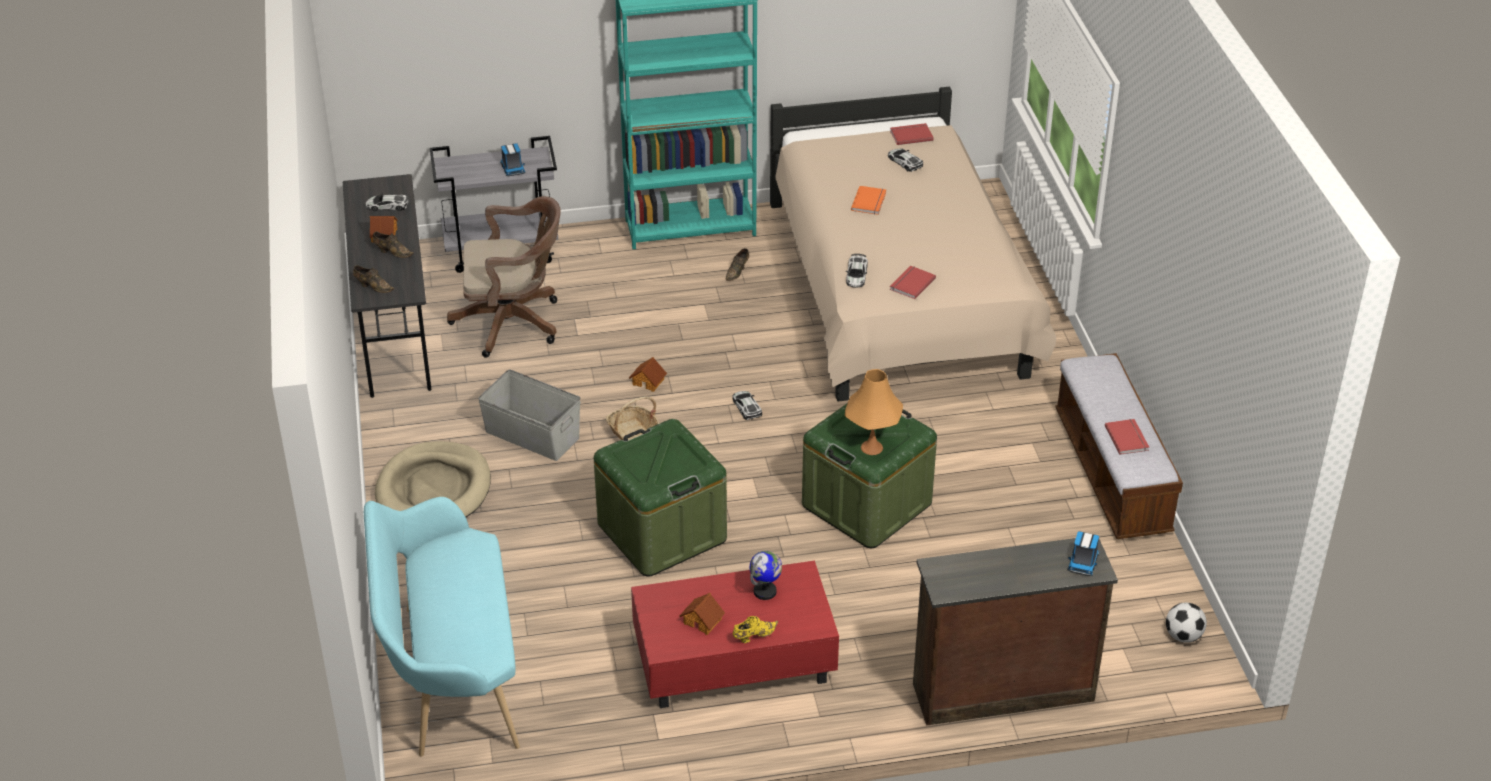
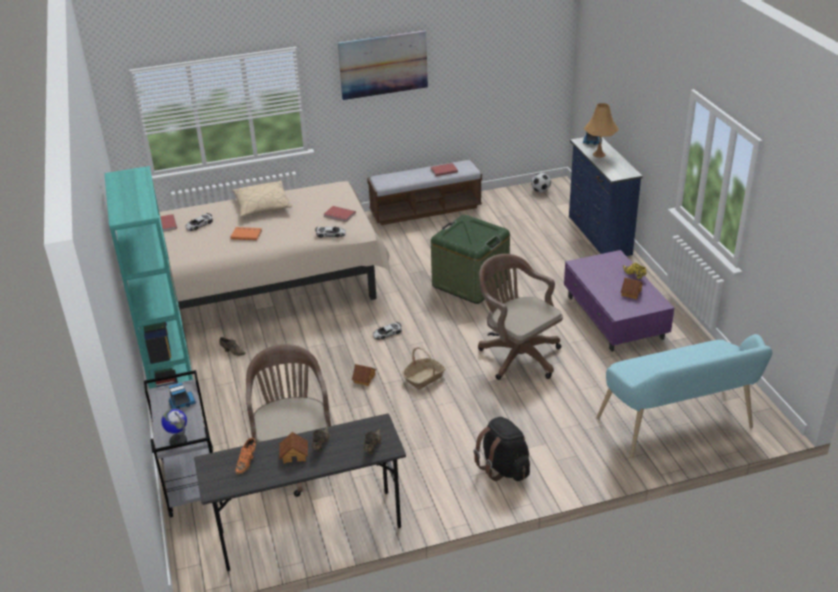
camera: 95 degrees left, 5 degrees down
(387, 206) = (247, 462): toy car -> orange shoe
(434, 489) = (504, 468): beige dog bed -> black backpack
(532, 434) = (431, 427): grey storage box -> none
(662, 532) = (517, 355): green storage box -> brown office chair
(732, 659) = (614, 318): red coffee table -> purple coffee table
(765, 591) = (597, 274): globe -> globe (178, 441)
(871, 447) = (484, 232): orange table lamp -> orange table lamp (598, 154)
(954, 214) = (262, 205): none -> beige pillow
(1001, 690) = (598, 235): brown dresser -> blue dresser
(1159, 209) = (383, 64): none -> picture

